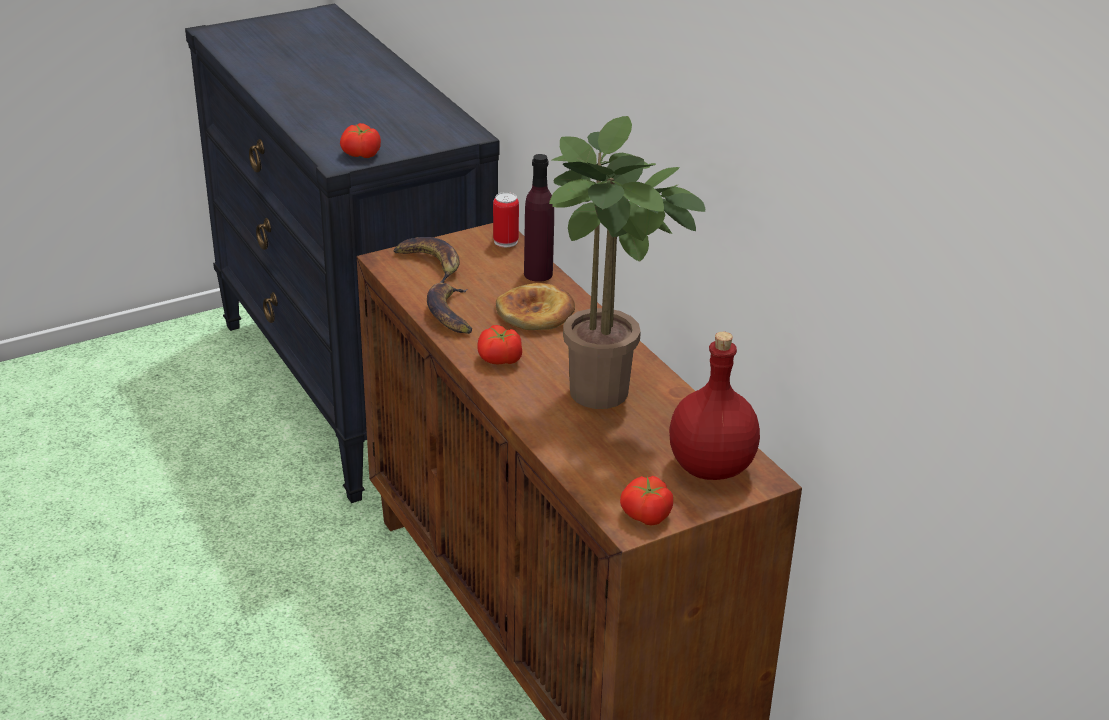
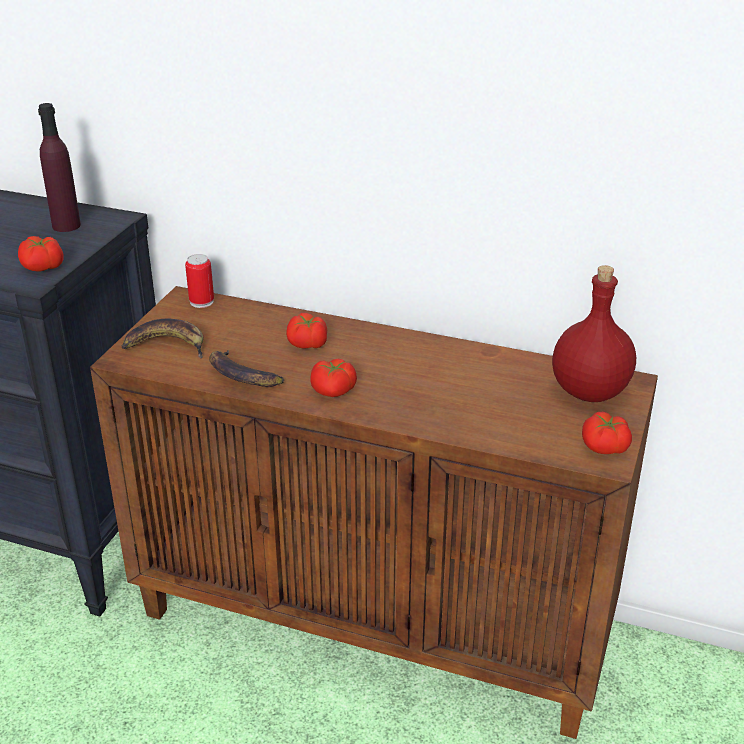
camera: 40 degrees left, 0 degrees up
(536, 313) = (307, 344): bread -> tomato
(538, 274) = (264, 315): purple bottle -> purple bottle (66, 225)
(606, 397) = (450, 379): potted plant -> none

